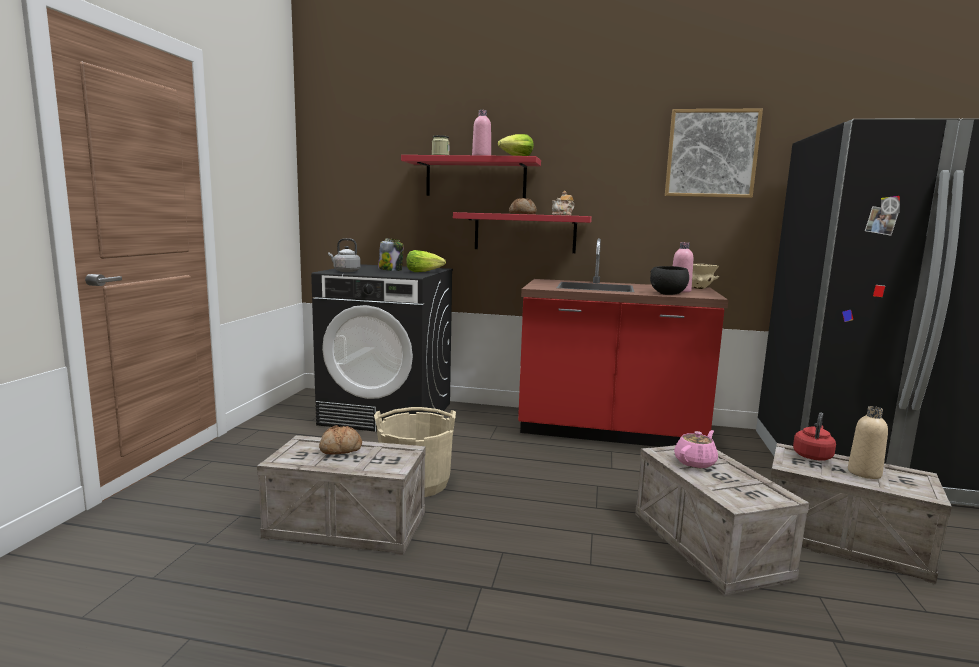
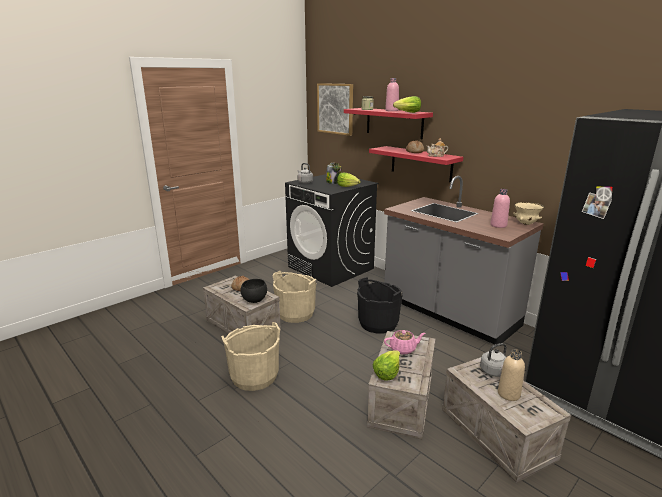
camera: 35 degrees right, 10 degrees up
(474, 594) = (254, 376): none -> beige bucket
(548, 464) = (378, 323): none -> black bucket
(609, 432) = (449, 313): red counter -> grey counter
(668, 294) = (477, 228): black bowl -> black bowl (254, 300)
(711, 153) = (555, 114): picture -> picture (335, 108)
(728, 493) = (387, 372): none -> lettuce
(812, 455) = (494, 371): red kettle -> grey kettle

